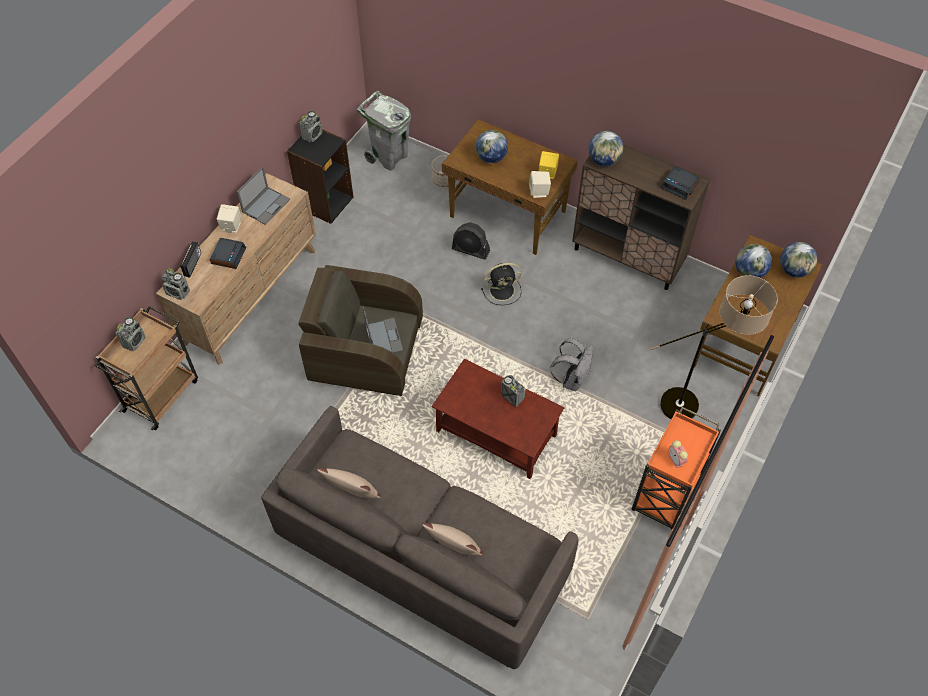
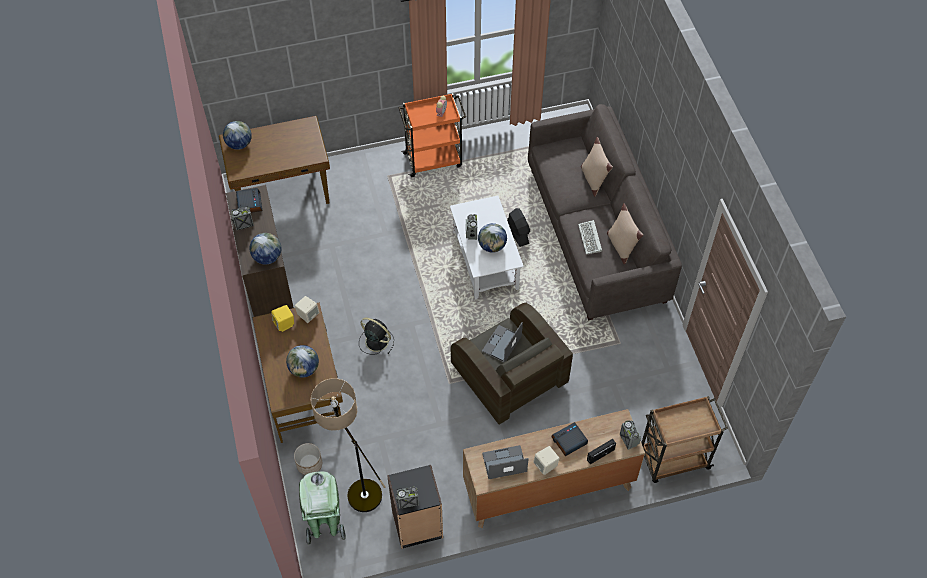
camera: 135 degrees left, 0 degrees up
(134, 342) = (687, 427): radio -> radio (243, 224)
(389, 157) = (325, 524): grey trash can -> green trash can
(390, 474) = (590, 239): none -> keyboard
(471, 250) = (361, 388): black fan -> black fan (517, 233)
(495, 433) = (485, 260): brown coffee table -> white coffee table
(572, 379) = (405, 252): grey backpack -> none
(694, 406) = (358, 184): floor lamp -> floor lamp (356, 486)
(749, 272) = (264, 163): globe -> globe (492, 246)

